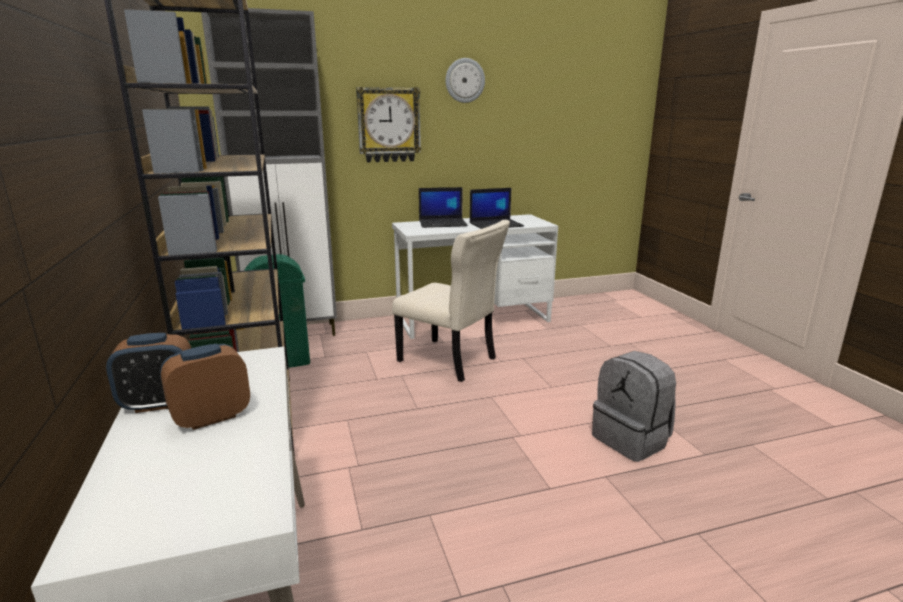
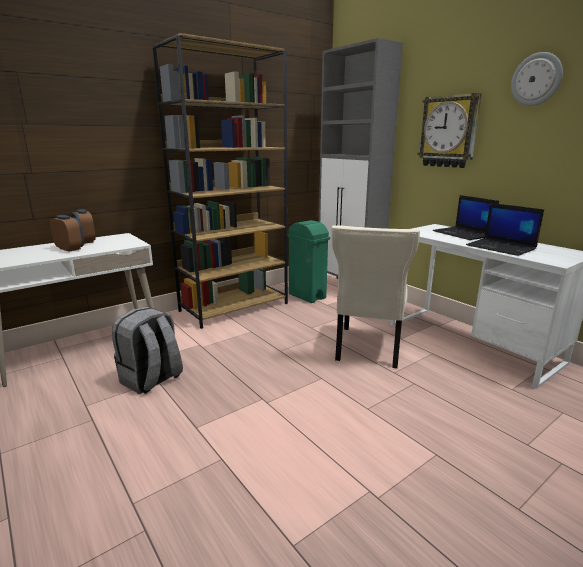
camera: 70 degrees right, 0 degrees up
(631, 439) = (294, 475): grey backpack -> grey backpack (151, 380)

